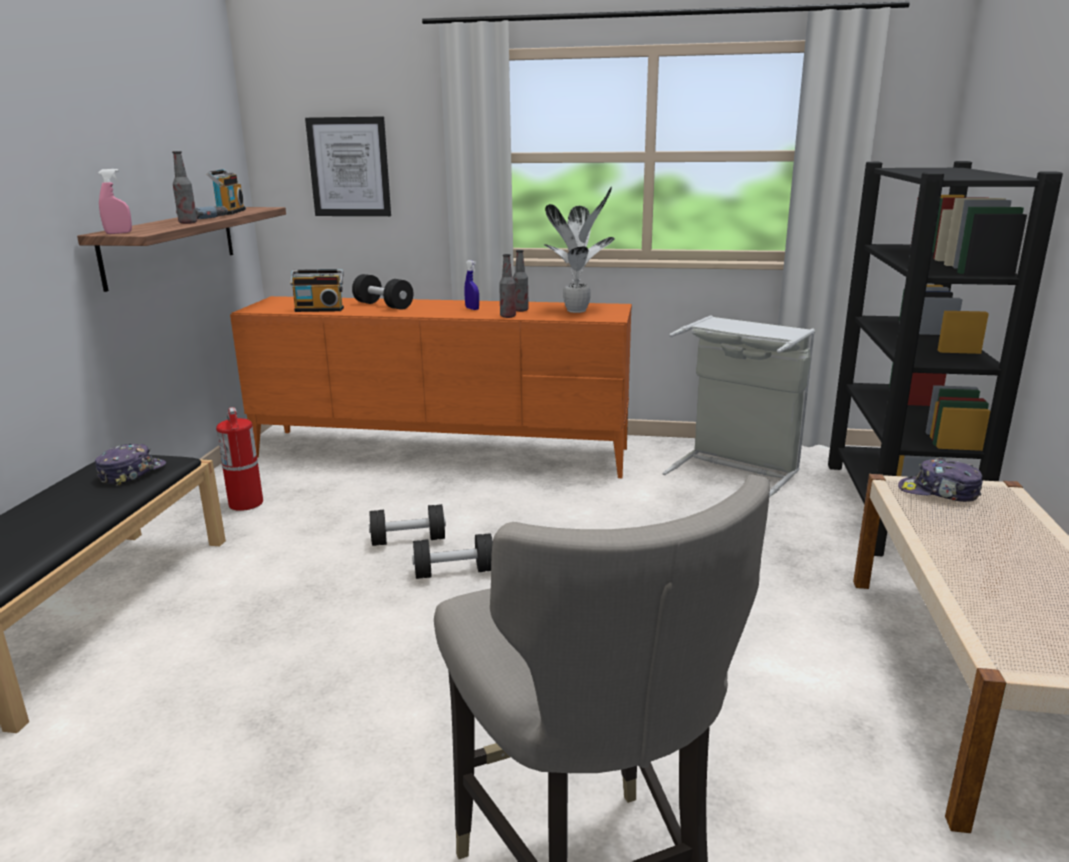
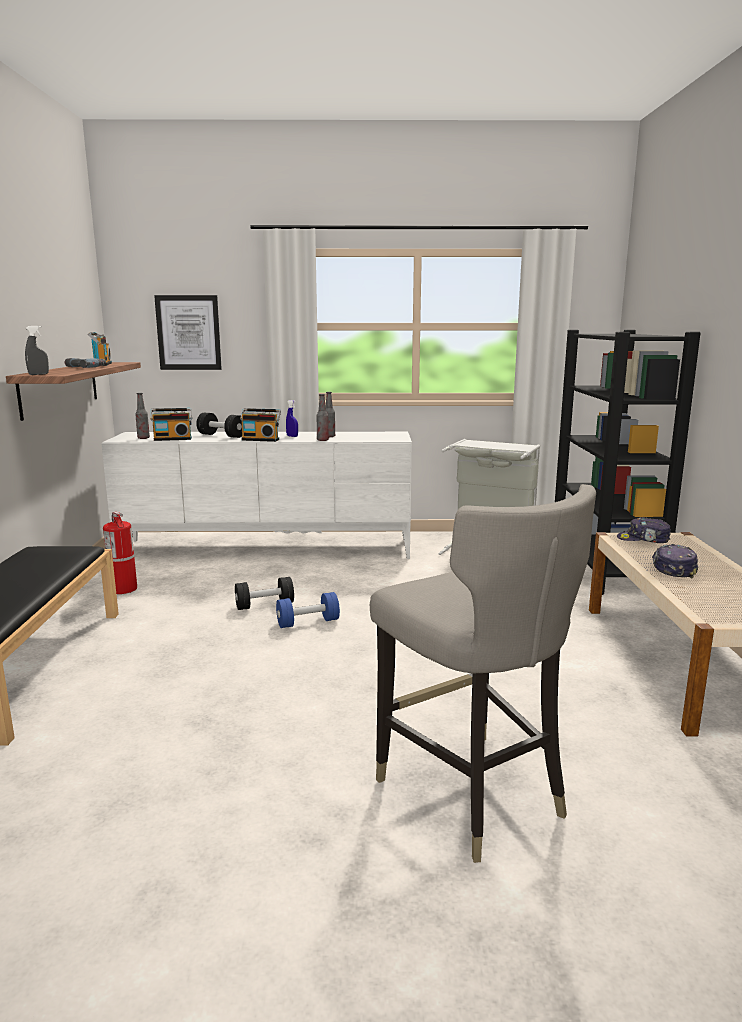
camera: 10 degrees left, 5 degrees down
(119, 233) = (38, 374): pink spray bottle -> grey spray bottle
(132, 473) = (56, 557): cap -> cap (673, 569)
(188, 223) = (82, 369): bottle -> bottle (143, 438)
(428, 313) = (261, 439): none -> radio
(443, 452) = (268, 548): orange cabinet -> white cabinet
(454, 572) = (308, 622): black dumbbell -> blue dumbbell
(578, 311) = (372, 436): potted plant -> none

